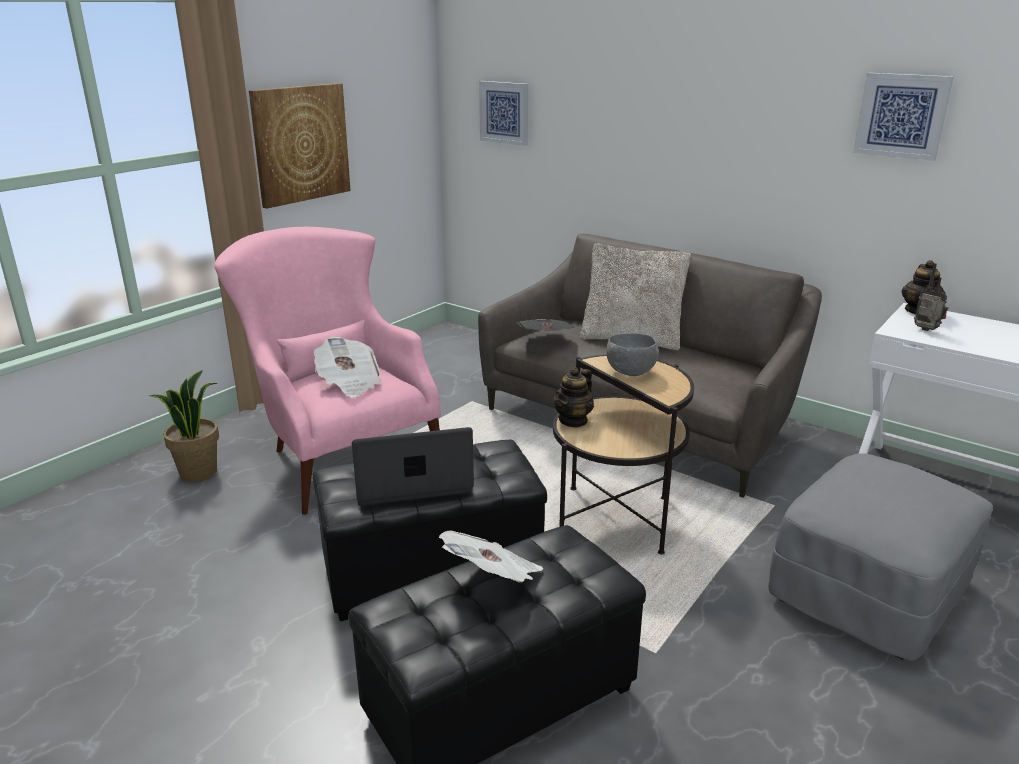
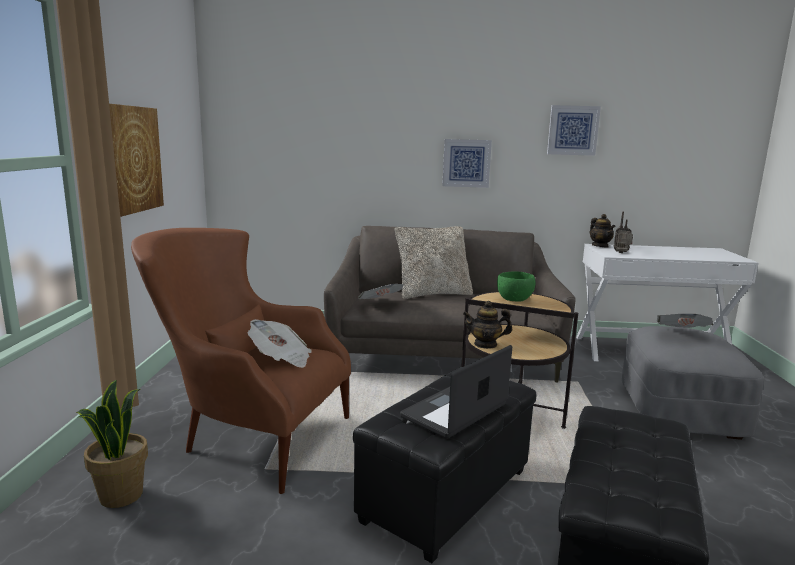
camera: 35 degrees left, 10 degrees down
(337, 452) = (247, 435): pink armchair -> brown armchair
(493, 578) = (616, 451): newspaper -> newspaper (681, 335)
(504, 112) = (273, 141): picture -> picture (466, 163)
(573, 420) = (485, 344): teapot -> teapot turned 90 degrees clockwise
(631, 373) = (515, 300): grey bowl -> green bowl

